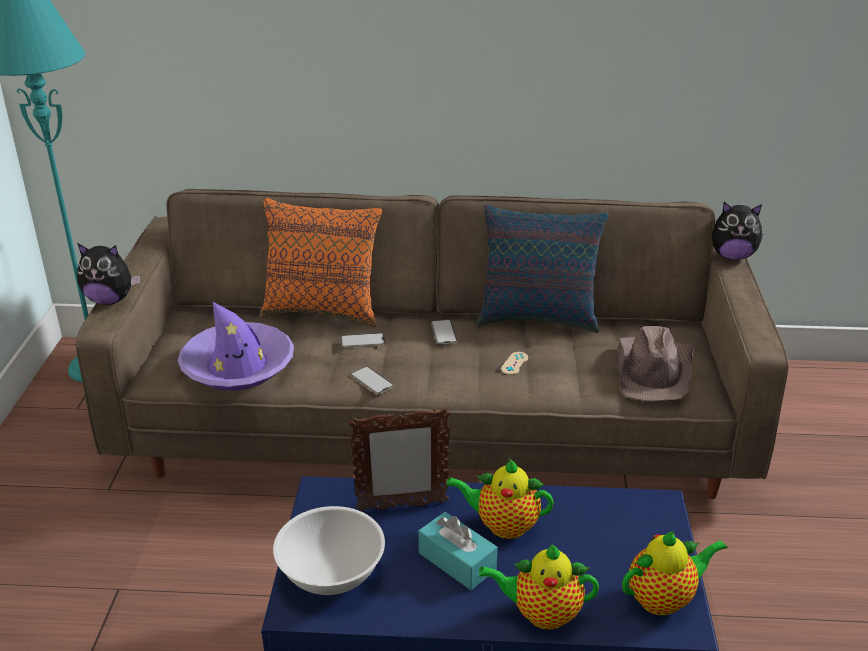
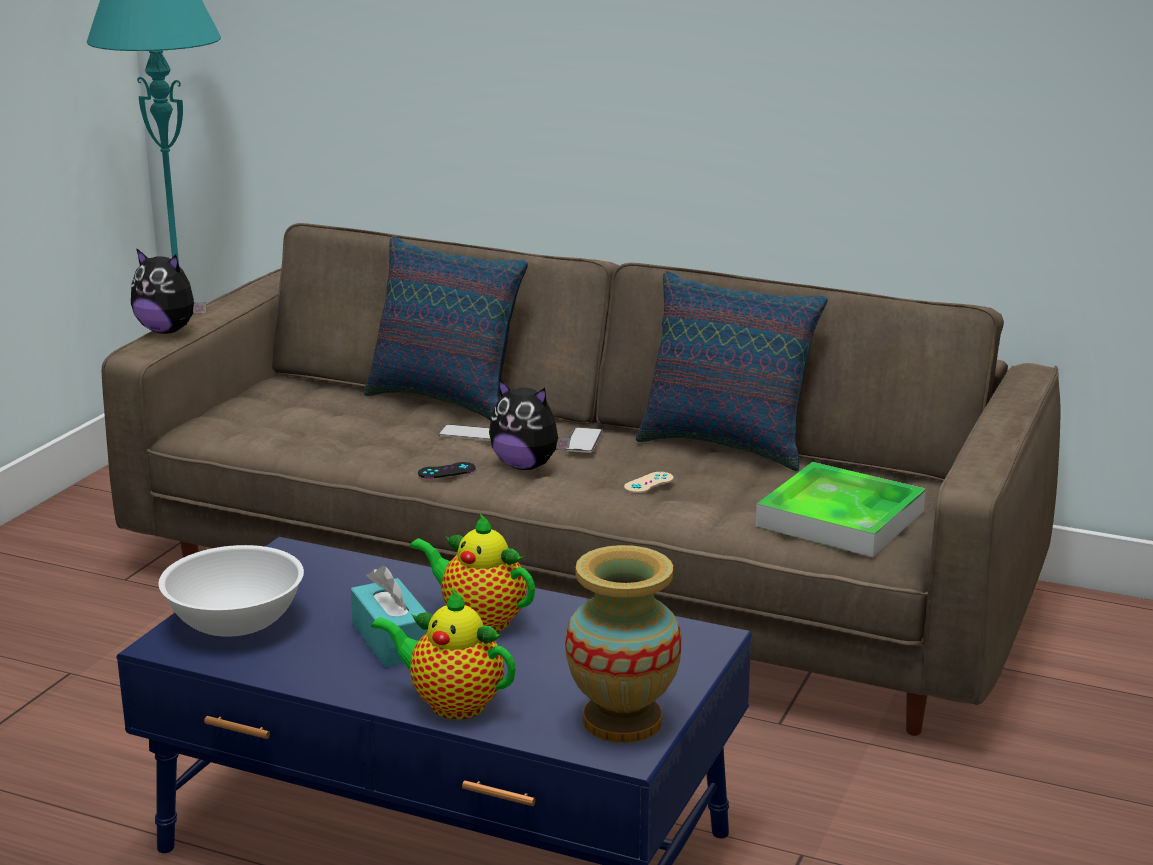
camera: 20 degrees right, 10 degrees down
(238, 366) = (296, 434): purple hat -> none
(322, 313) = (445, 402): orange pillow -> blue pillow
(372, 380) = (446, 471): phone -> black game controller
(401, 506) = (371, 581): picture frame -> none
(655, 370) = (840, 518): brown hat -> tray
(664, 599) = (622, 721): teapot -> vase
(732, 256) = (1024, 390): plush toy -> plush toy (526, 466)

